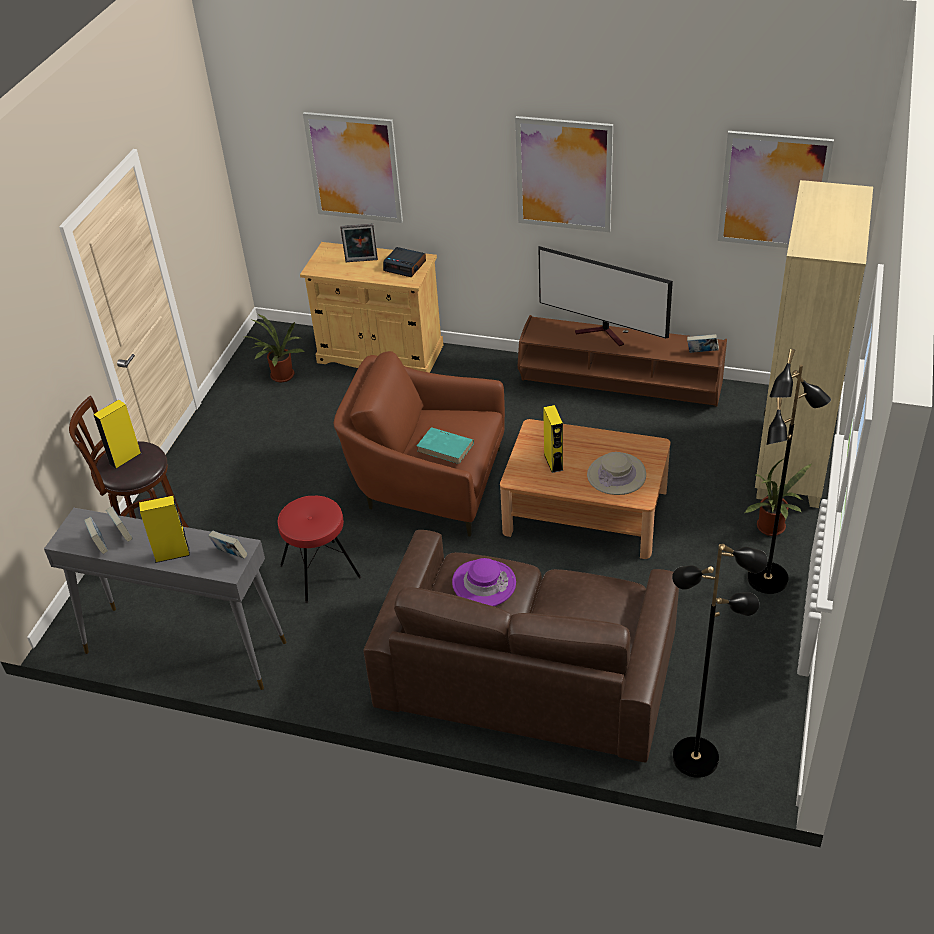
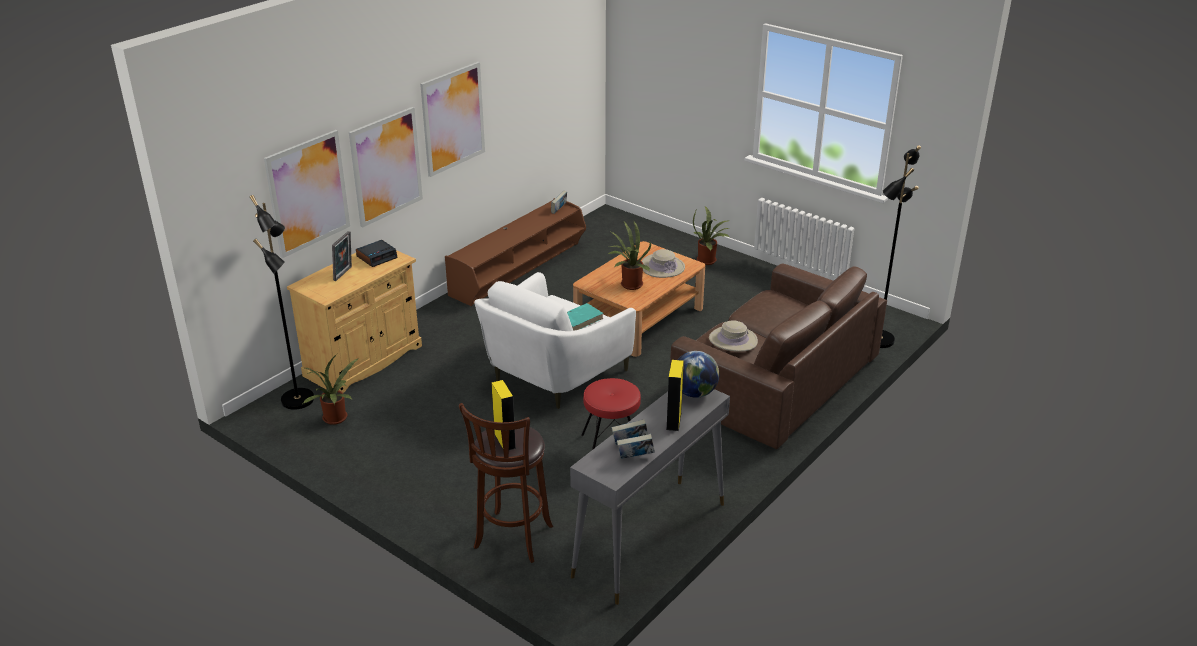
camera: 70 degrees left, 10 degrees down
(230, 555) = (694, 393): book -> globe
(428, 484) = (553, 375): brown armchair -> white armchair
(484, 584) = (733, 340): purple hat -> beige hat
(553, 462) = (629, 285): yellow speaker -> potted plant
(604, 334) = (500, 236): television -> none
(768, 580) = (750, 275): black floor lamp -> black floor lamp (299, 400)
(773, 191) = (562, 70): picture -> picture (386, 166)
(791, 463) = (654, 237): beige bookcase -> none

